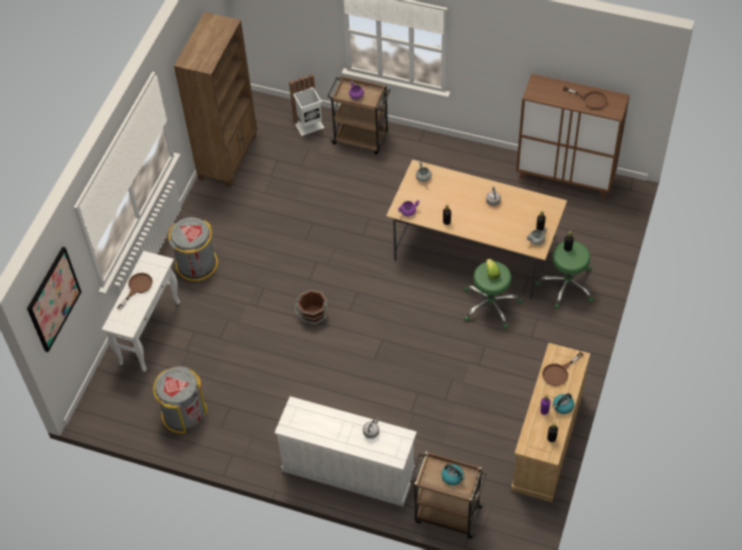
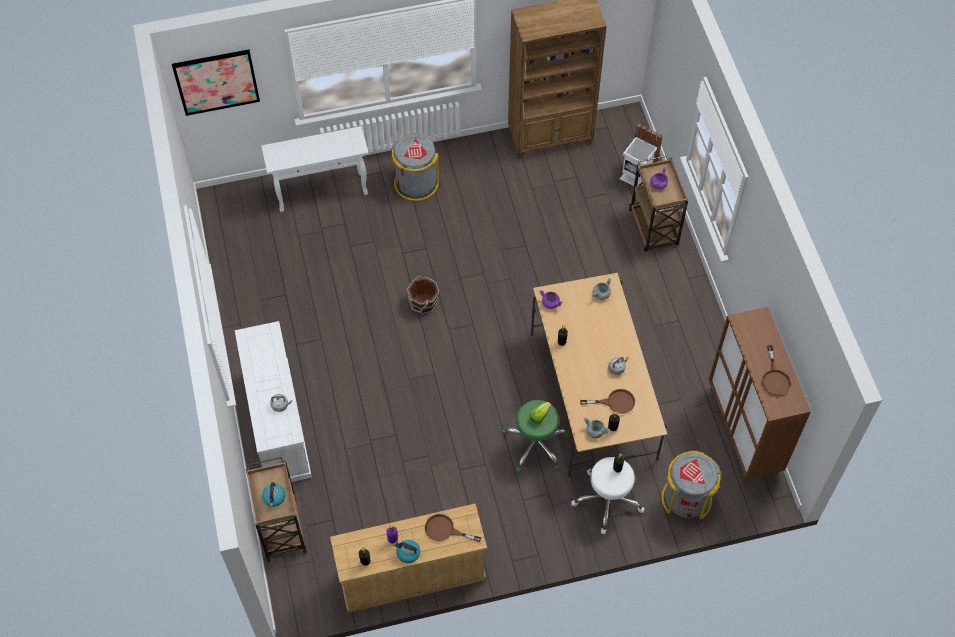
camera: 55 degrees right, 5 degrees up
(137, 287) = (320, 145): brown frying pan -> brown frying pan (615, 402)
(183, 413) = (258, 264): grey trash can -> grey trash can (686, 498)
(566, 285) = (607, 499): green stool -> white stool

